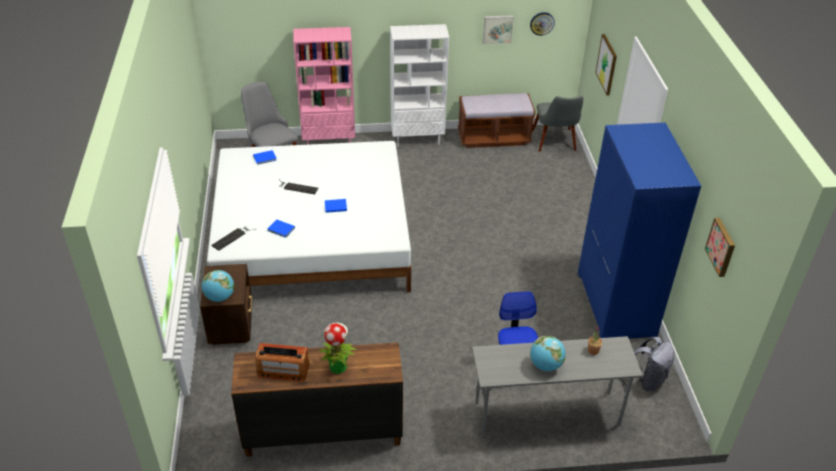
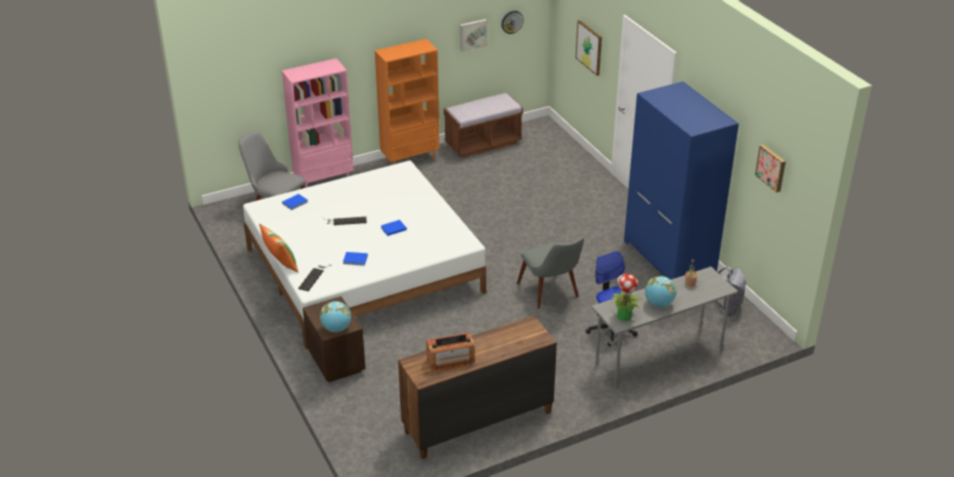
camera: 20 degrees left, 5 degrees down
(212, 216) = (281, 264): none -> pillow
(338, 366) = (495, 345): potted plant -> potted plant (623, 315)
(417, 139) = (410, 160): white bookcase -> orange bookcase
(555, 144) = (543, 137): grey chair -> grey chair (552, 294)

